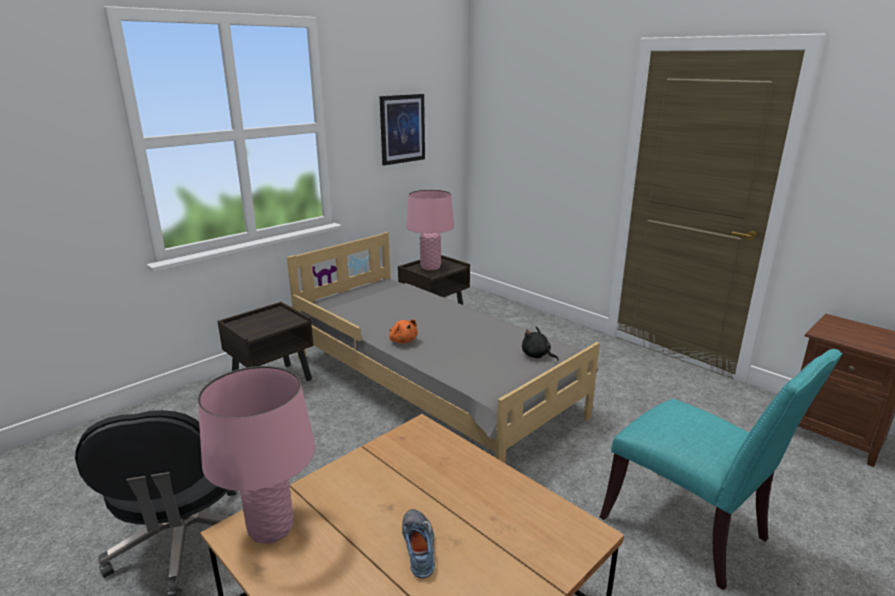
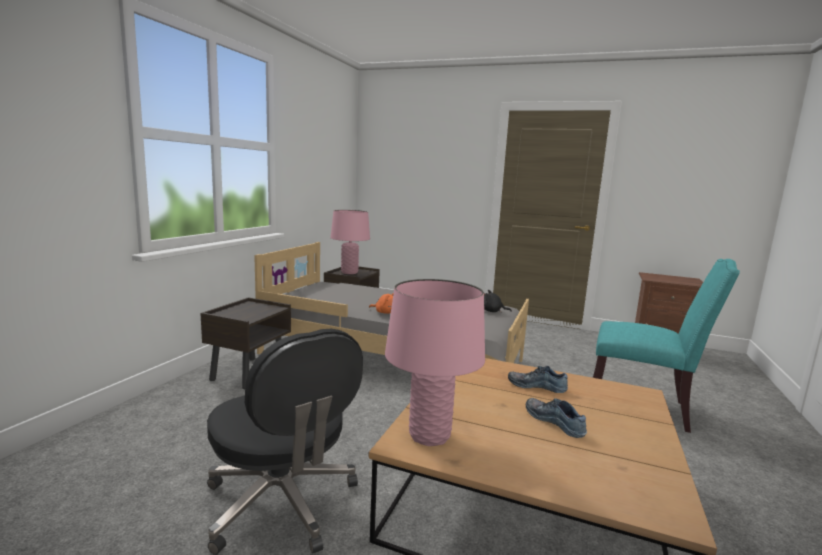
camera: 25 degrees left, 10 degrees down
(402, 129) = (321, 161): picture -> none
(462, 487) = (536, 385): none -> shoe

